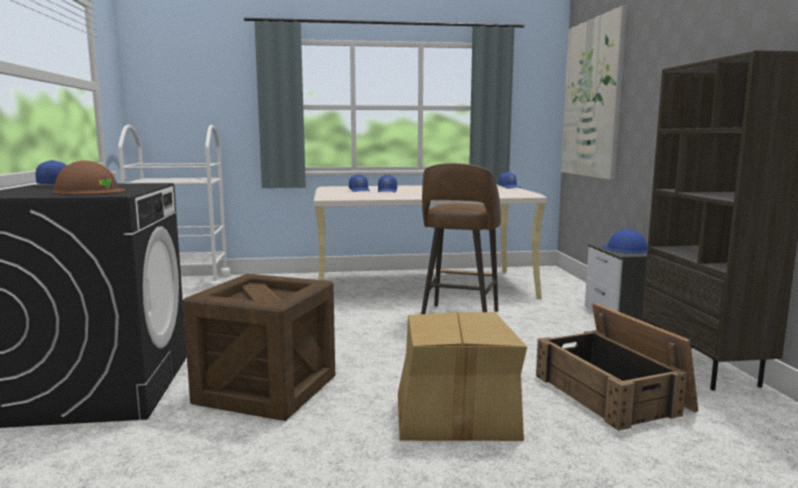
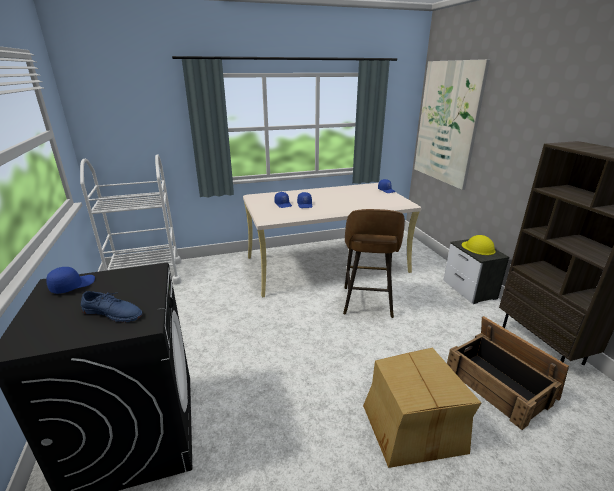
camera: 10 degrees left, 15 degrees up
(89, 191) = (113, 313): brown hard hat -> blue shoe
(266, 390) = (267, 414): crate -> none
(625, 248) = (478, 248): blue hard hat -> yellow hard hat

